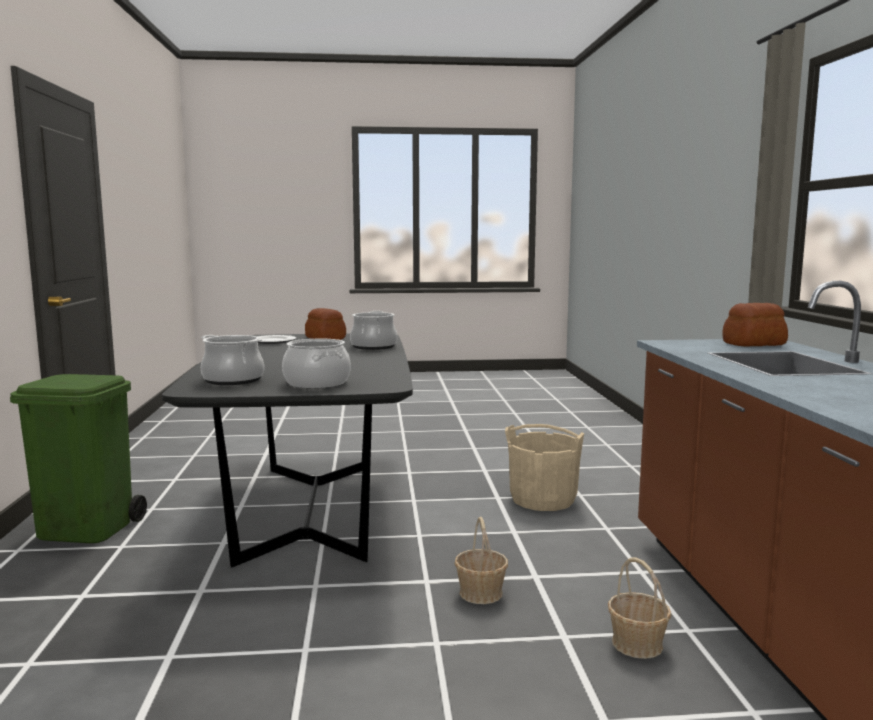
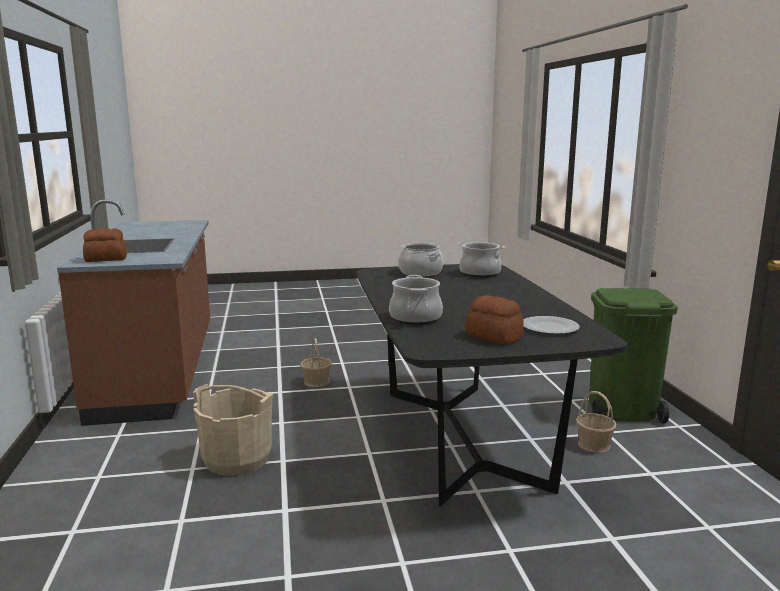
camera: 175 degrees right, 5 degrees up
(637, 644) = (245, 365): basket -> basket (594, 444)

